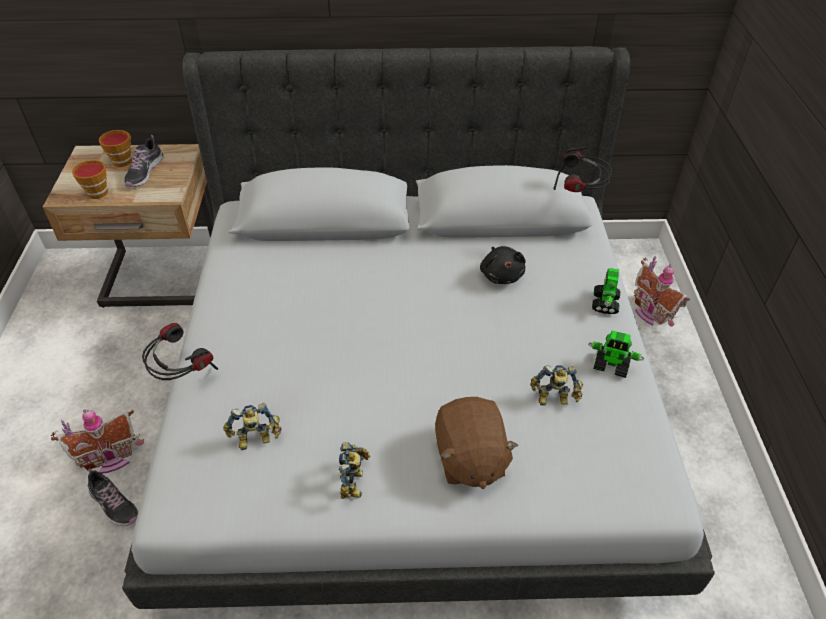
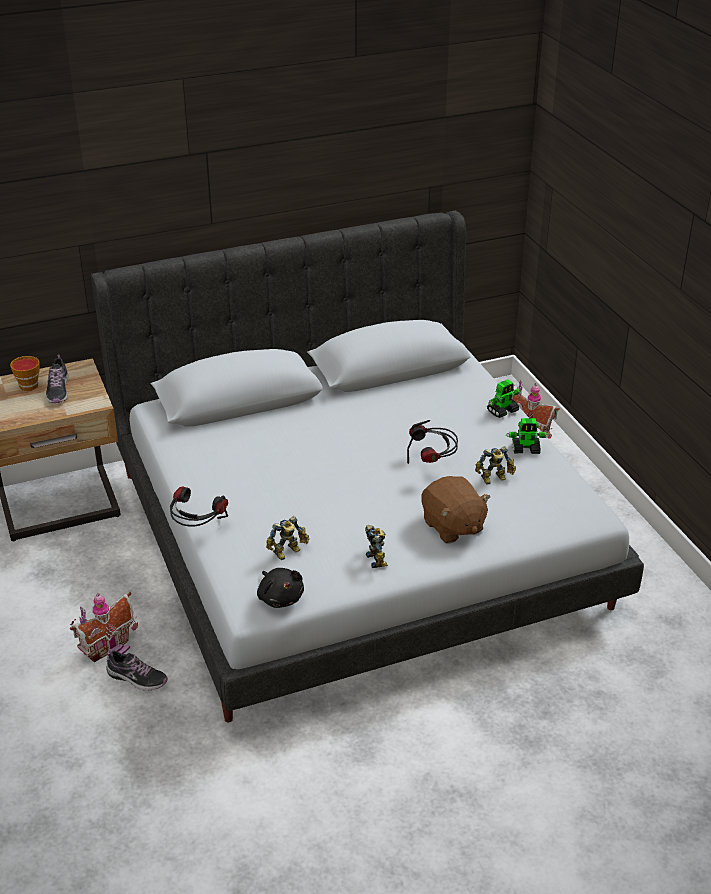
camera: 20 degrees left, 10 degrees down
(99, 191) = (27, 413): cup -> none
(501, 274) = (413, 408): black plush toy -> black plush toy (280, 597)
(579, 197) = (456, 334): headphones -> headphones (432, 465)
(605, 303) = (503, 411): toy robot -> toy robot turned 120 degrees counterclockwise

